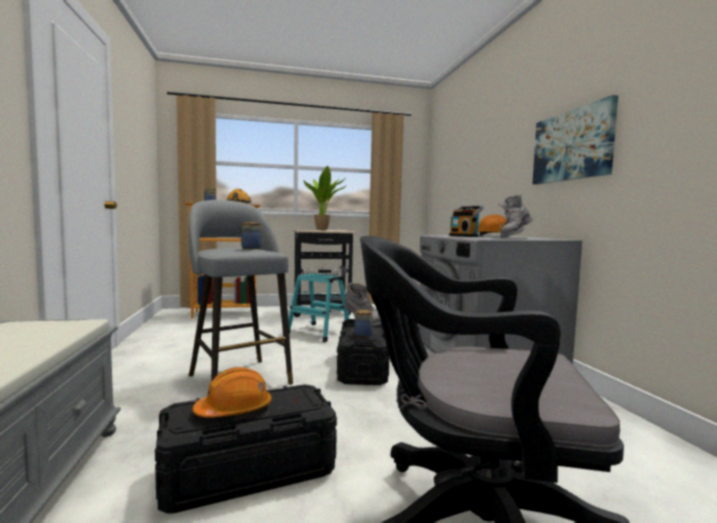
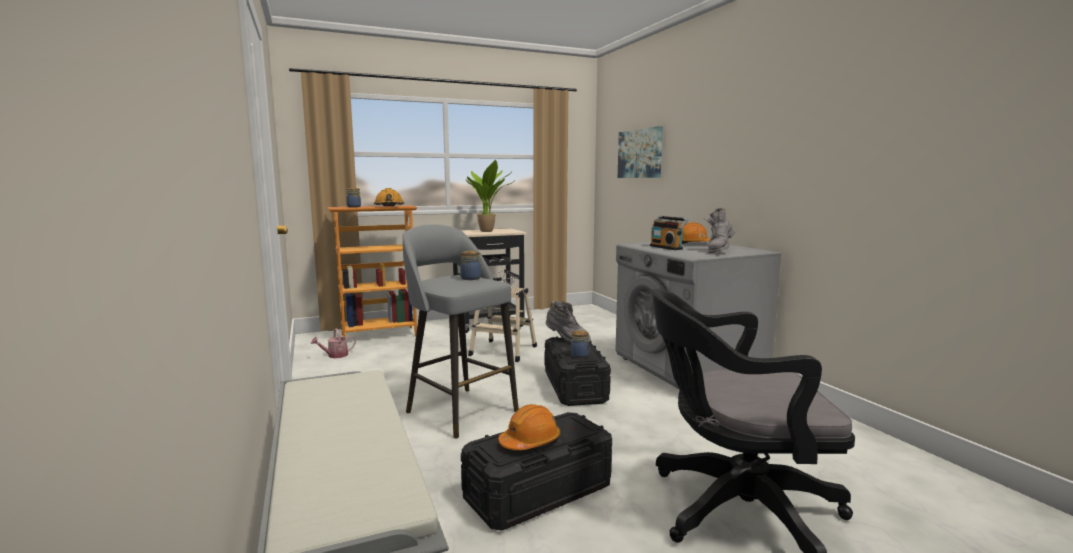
camera: 10 degrees left, 5 degrees up
(175, 326) = (335, 355): none -> watering can
(318, 332) = (503, 350): turquoise step ladder -> beige step ladder
(572, 145) = (770, 159): picture -> picture (640, 153)

